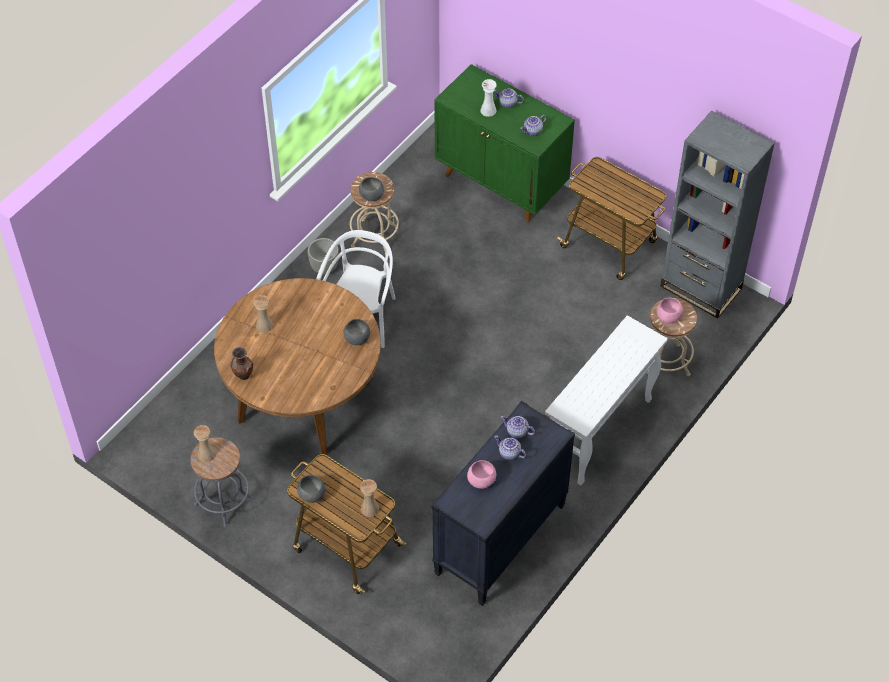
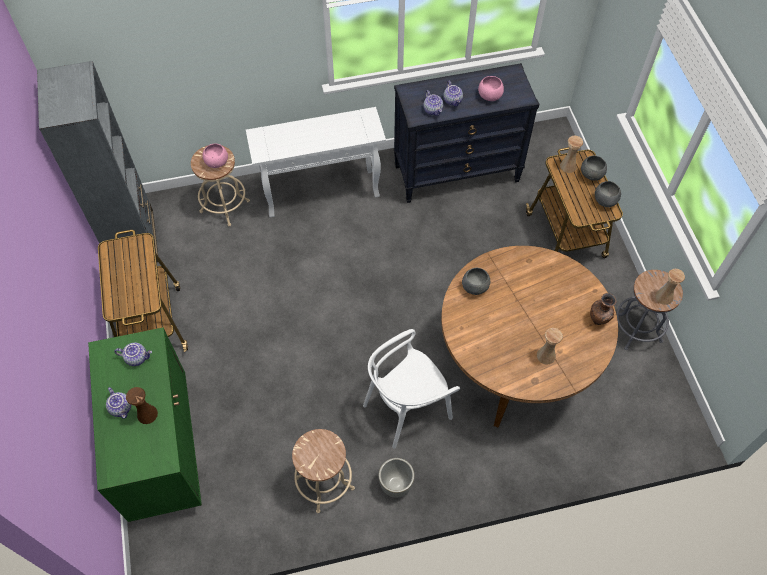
camera: 140 degrees left, 5 degrees up
(371, 196) = (327, 445): grey bowl -> grey bowl (591, 175)
(488, 110) = (147, 414): white vase -> brown vase

